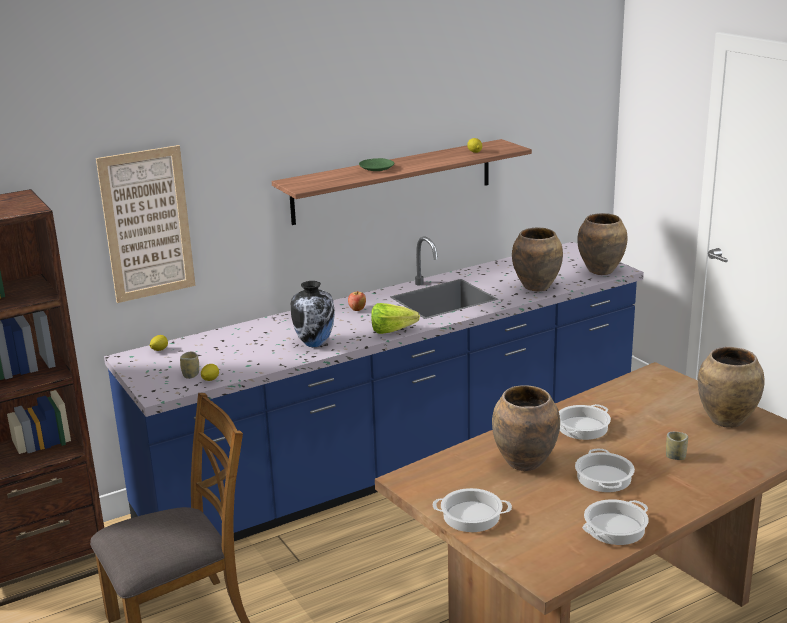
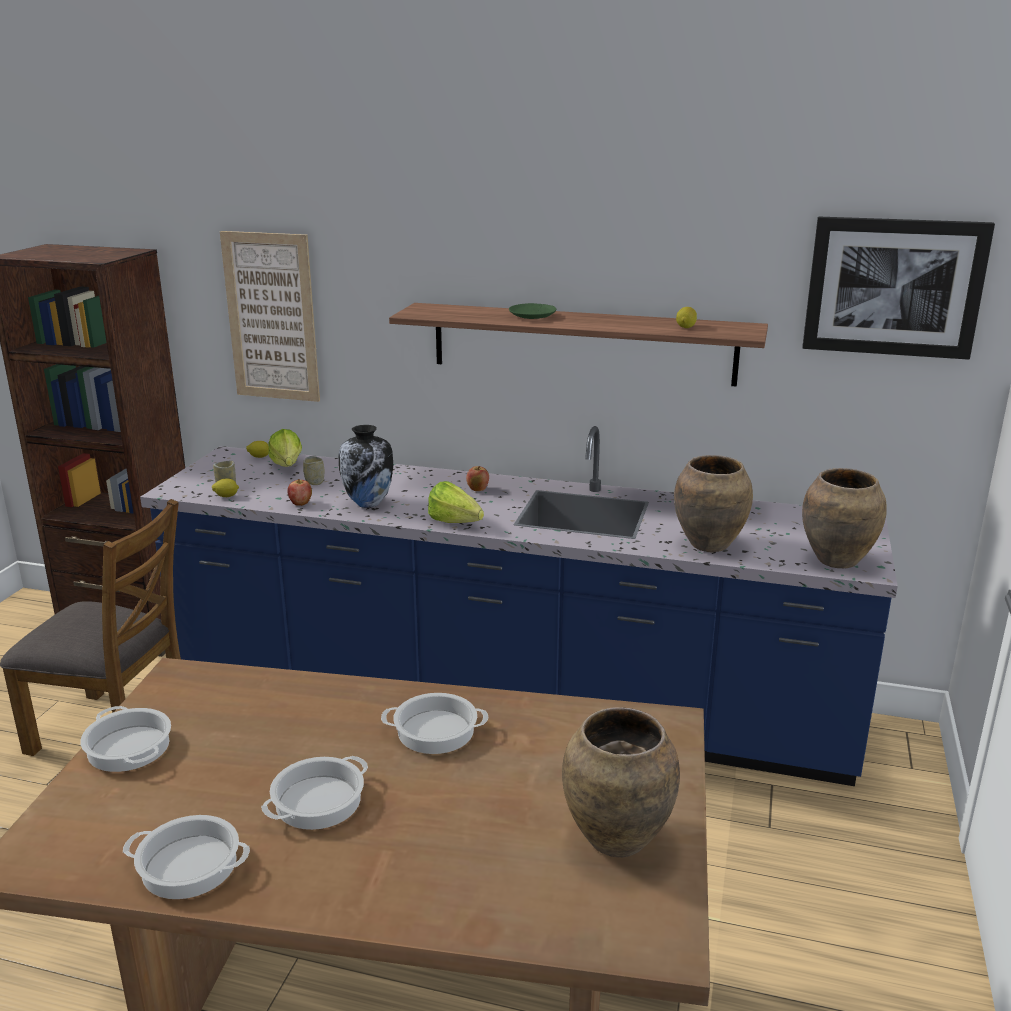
camera: 45 degrees right, 0 degrees up
(200, 348) = (286, 468): none -> lettuce
(273, 362) = (300, 504): none -> apple
(525, 462) = (295, 729): brown vase -> none
(562, 101) = (893, 287): none -> picture
(675, 457) = (445, 836): cup -> cup (314, 482)

